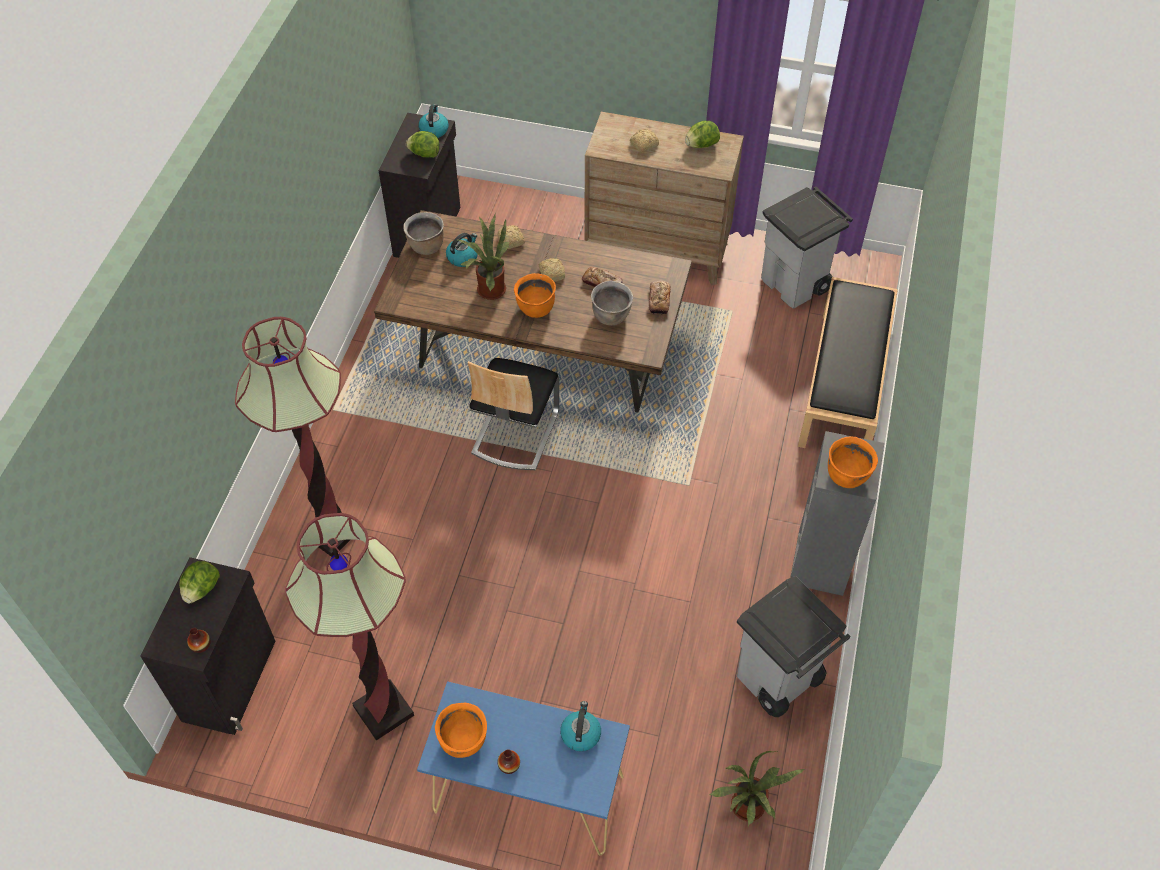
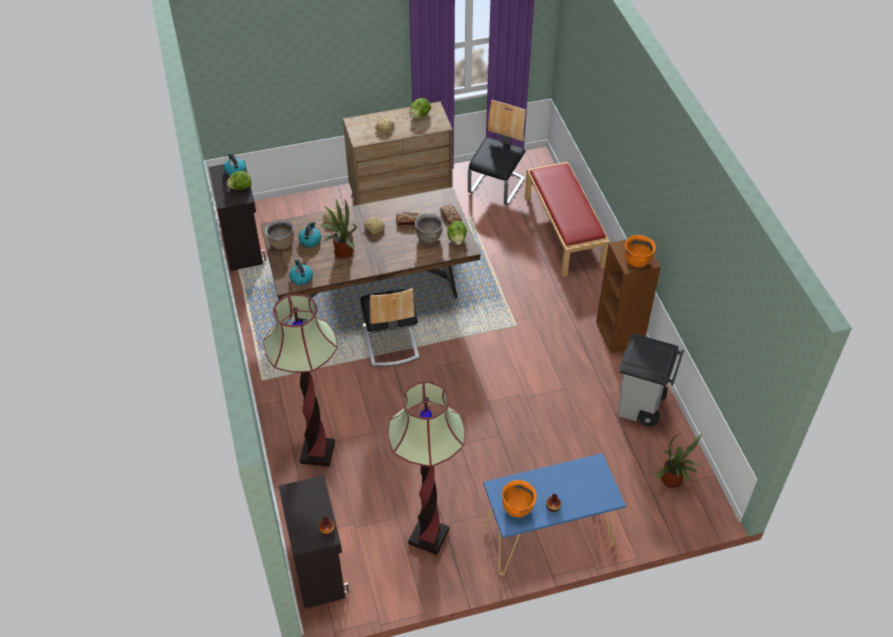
camera: 30 degrees left, 5 degrees down
(202, 589) = (302, 499): lettuce -> lettuce (457, 239)
(535, 309) = (380, 252): orange cooking pot -> none
(580, 733) = (579, 470): kettle -> kettle (301, 278)
(795, 284) = (497, 186): grey trash can -> chair
(821, 563) = (620, 334): grey bookcase -> brown bookcase
(844, 384) = (564, 231): black bench -> red bench

